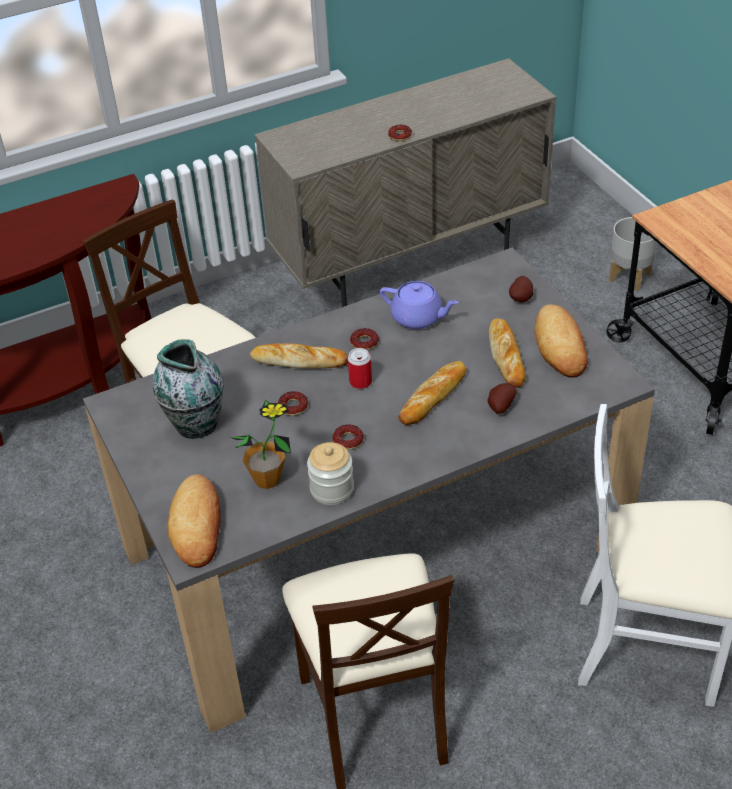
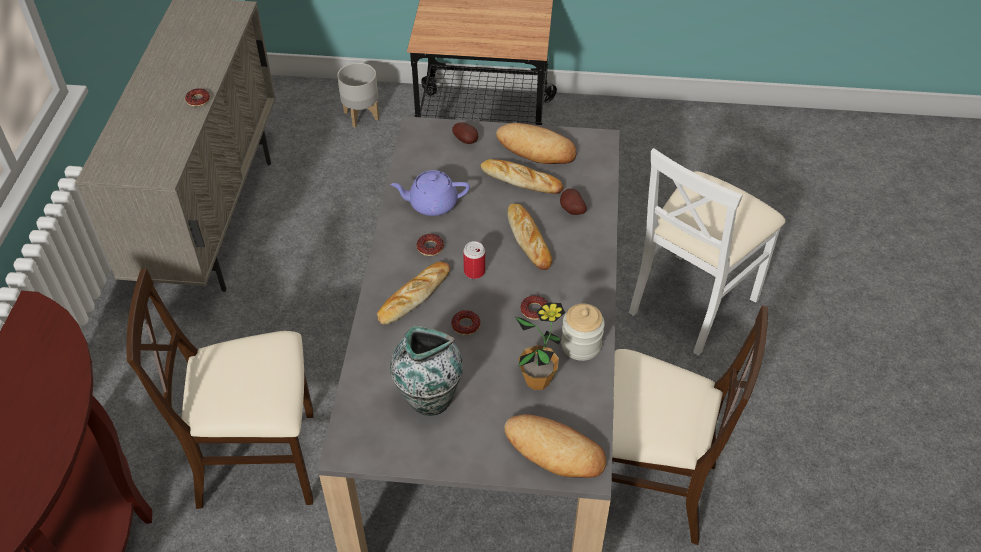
camera: 60 degrees left, 5 degrees up
(418, 318) = (432, 204): purple teapot -> purple teapot turned 150 degrees counterclockwise

